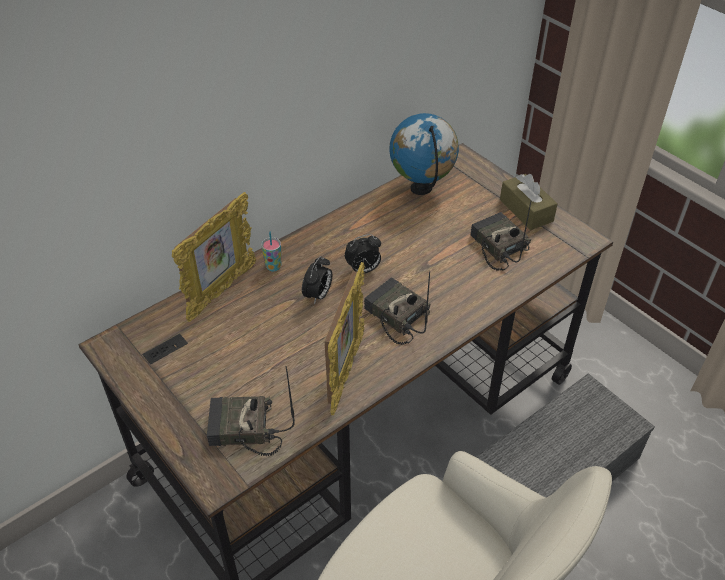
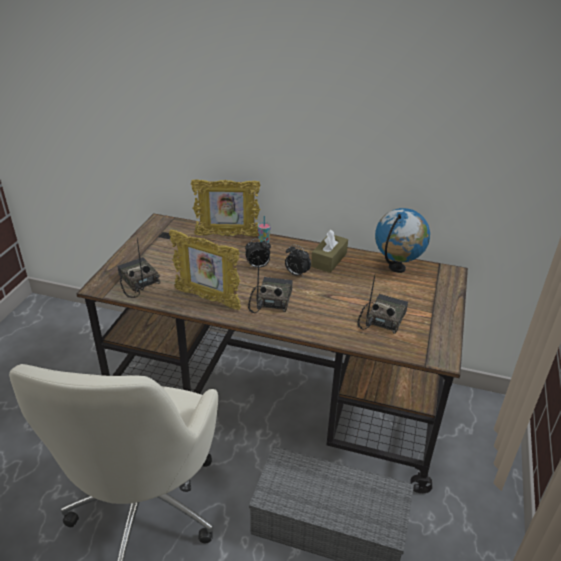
camera: 55 degrees right, 10 degrees down
(345, 373) = (208, 299): picture frame -> picture frame turned 45 degrees clockwise
(526, 210) = (436, 319): brown tissue box -> brown tissue box (329, 260)

